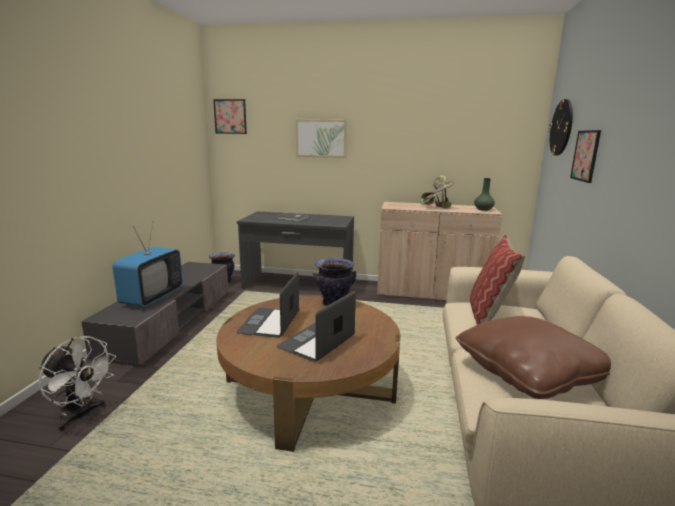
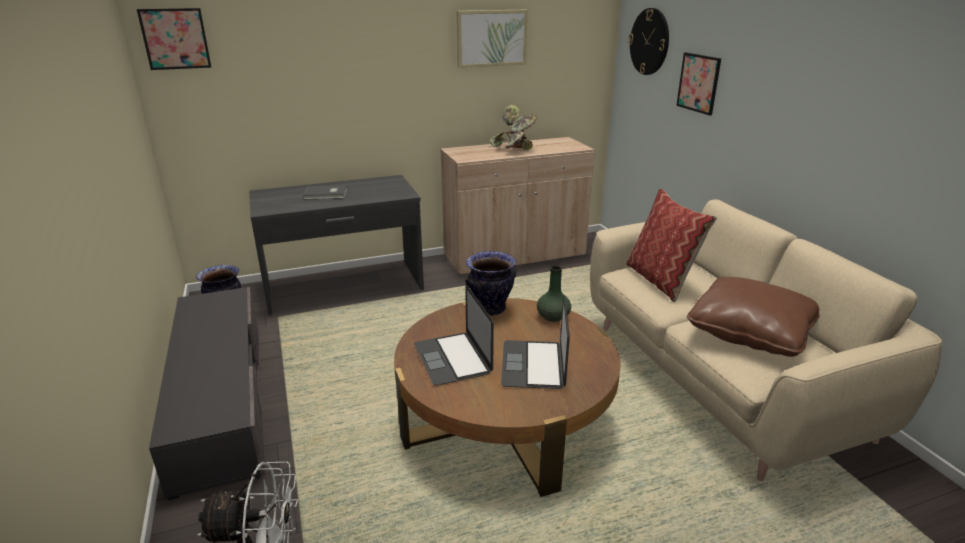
camera: 30 degrees left, 10 degrees up
(152, 297) = (210, 373): television -> none
(321, 138) = (341, 66): picture -> picture (491, 38)
(483, 209) = (567, 144): green vase -> green vase (553, 317)

